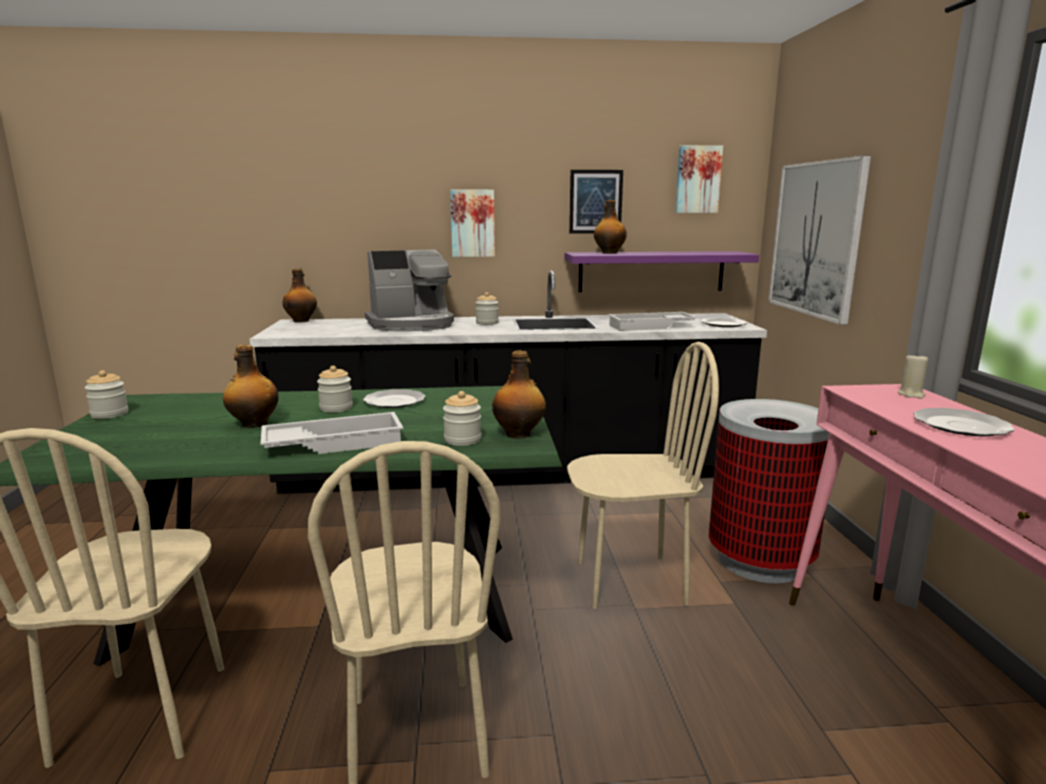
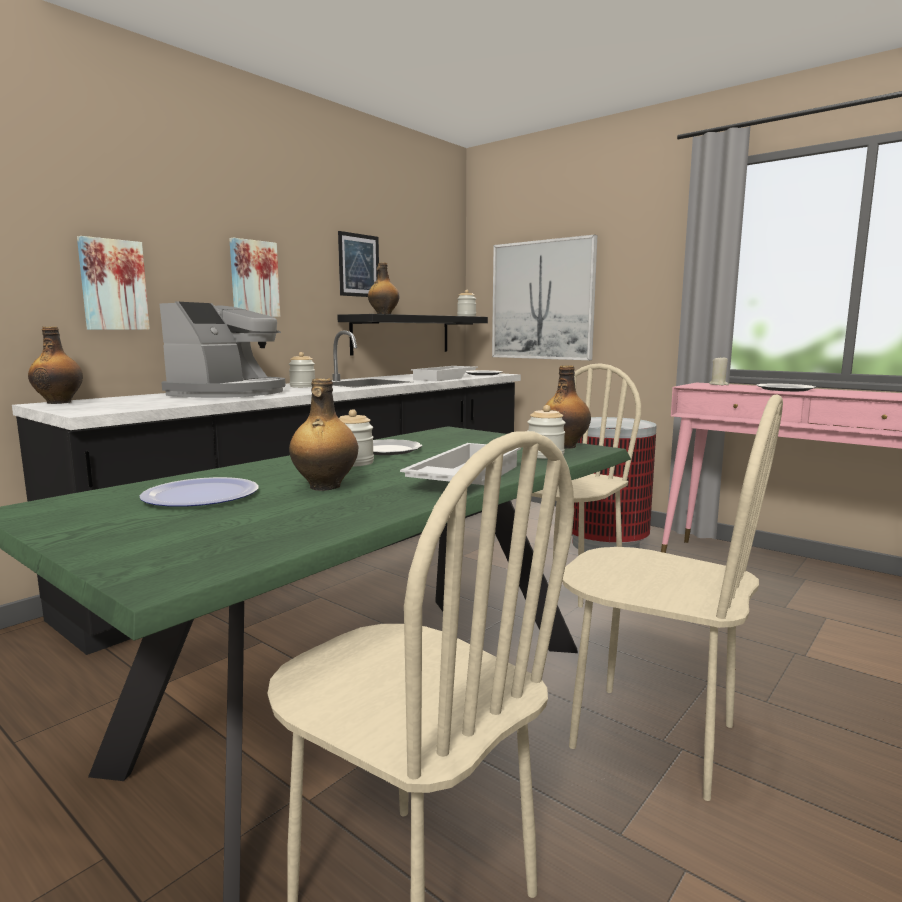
camera: 45 degrees left, 5 degrees down
(109, 414) = (61, 525): jar -> jar (466, 316)
(197, 412) = (201, 495): none -> plate
(651, 271) = (401, 334): purple shelf -> black shelf
(697, 179) = (427, 252): picture -> picture (113, 285)

